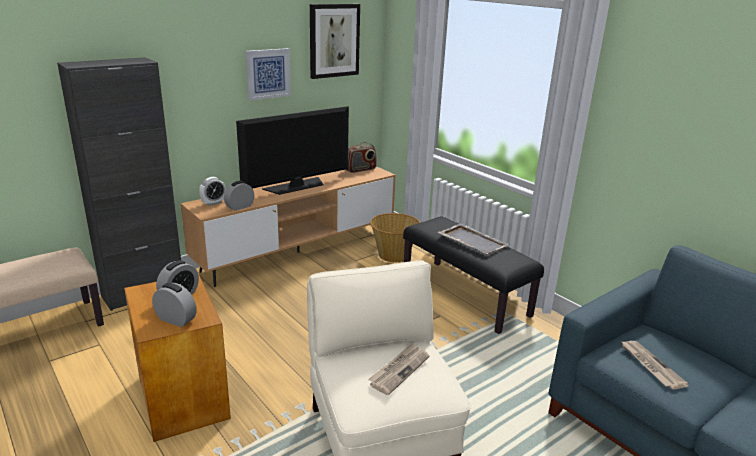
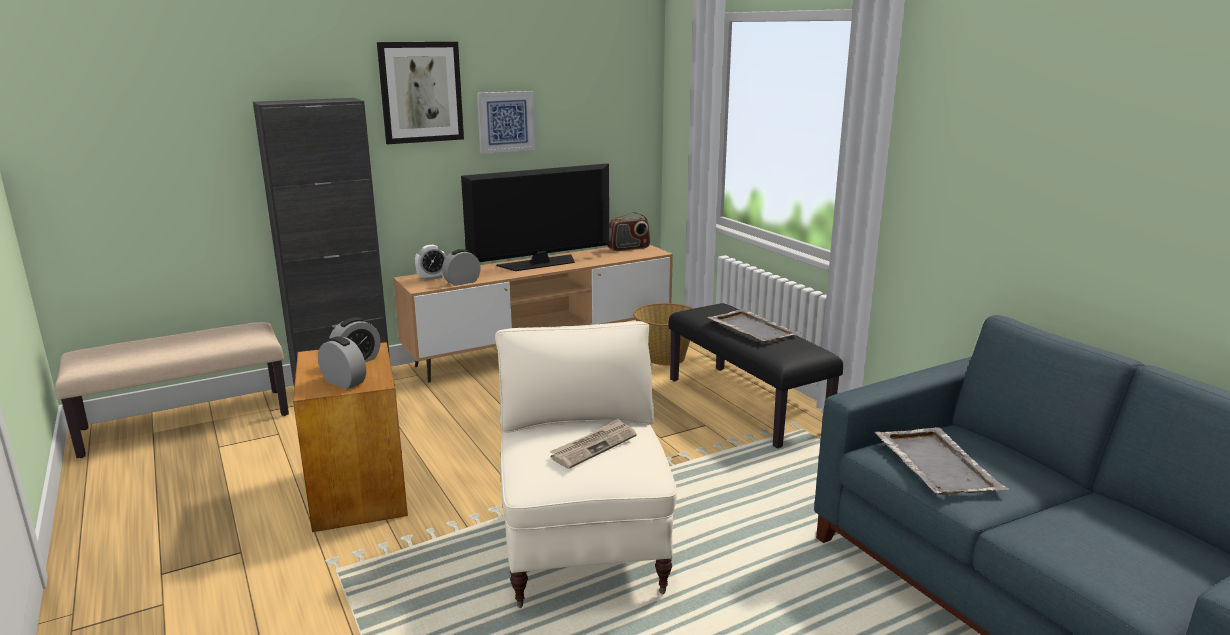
camera: 10 degrees right, 5 degrees down
(334, 40) = (592, 82): picture -> picture (421, 92)
(650, 365) = (936, 463): newspaper -> grey tray

